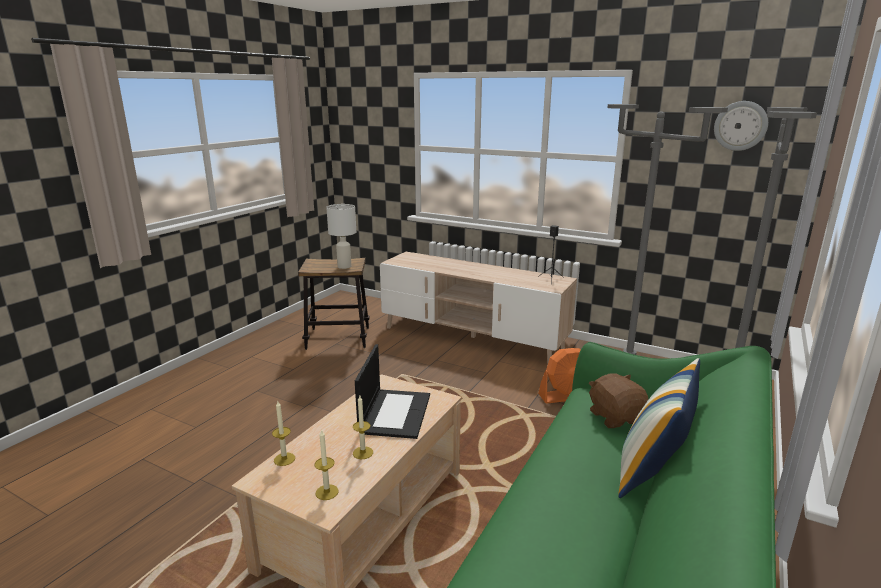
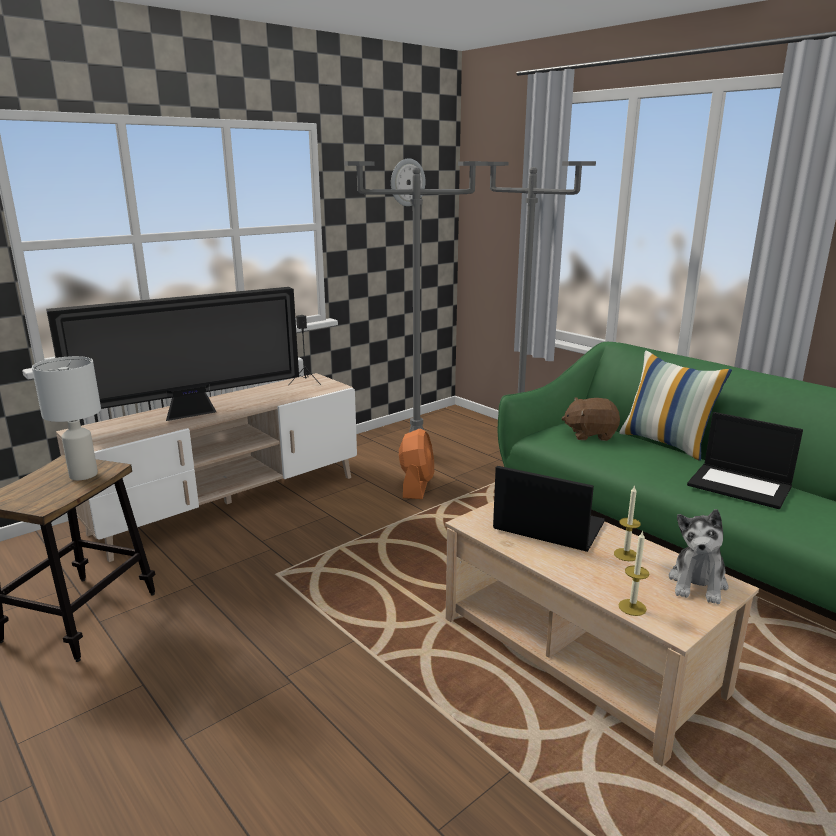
camera: 70 degrees left, 0 degrees up
(327, 492) = (698, 583): candle -> plush toy
(457, 267) = (193, 413): none -> television
(560, 527) = (740, 486): none -> laptop

